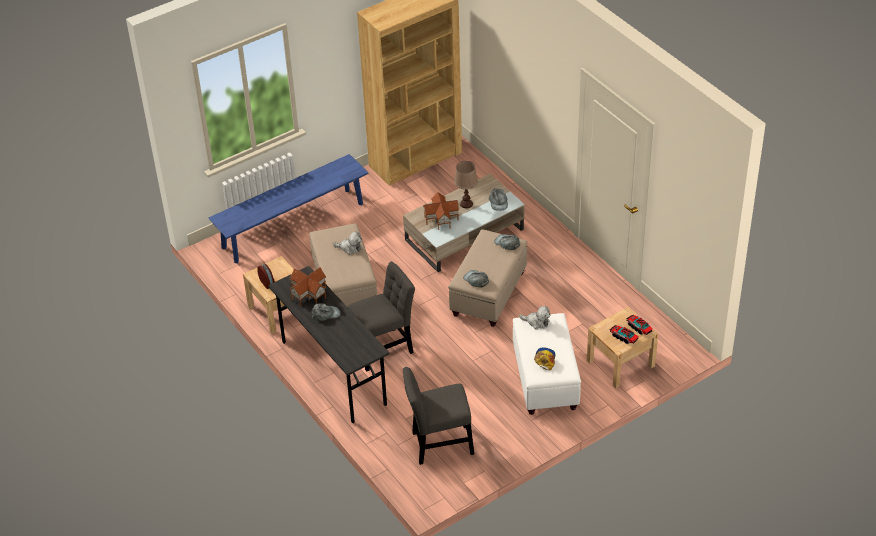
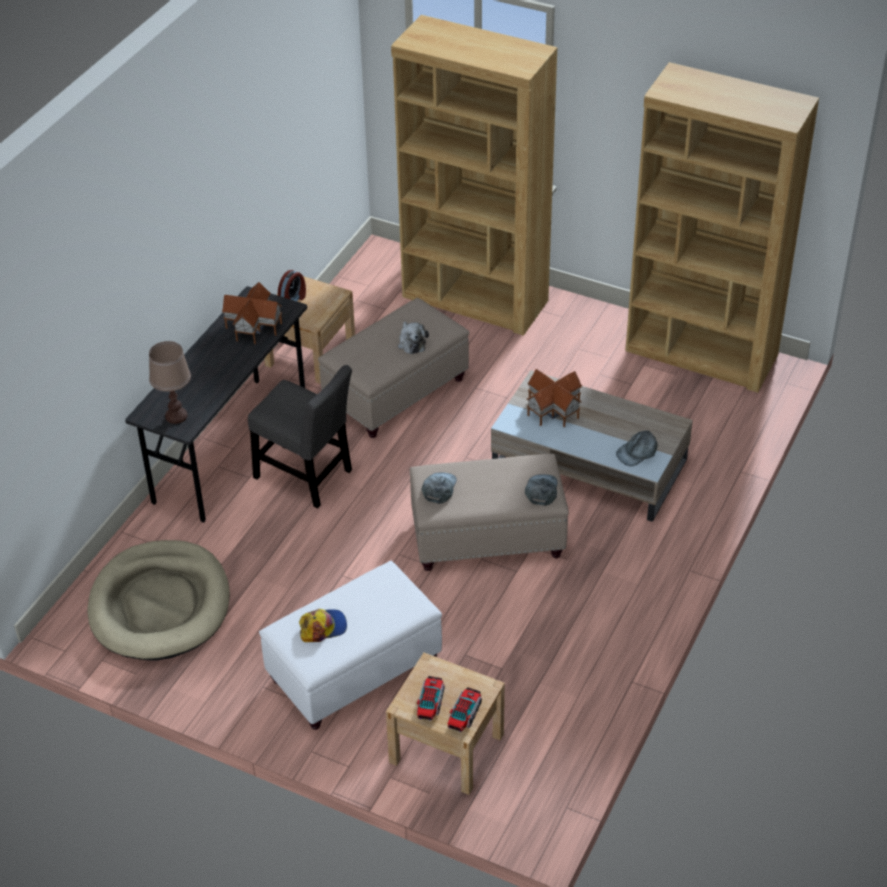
camera: 60 degrees right, 0 degrees up
(293, 225) = (475, 299): blue bench -> brown bookcase
(325, 314) = (225, 356): grey cap -> none
(439, 444) = (160, 605): grey chair -> beige dog bed
(466, 204) = (605, 422): brown table lamp -> brown table lamp (176, 416)
(536, 322) = (396, 587): plush toy -> none

